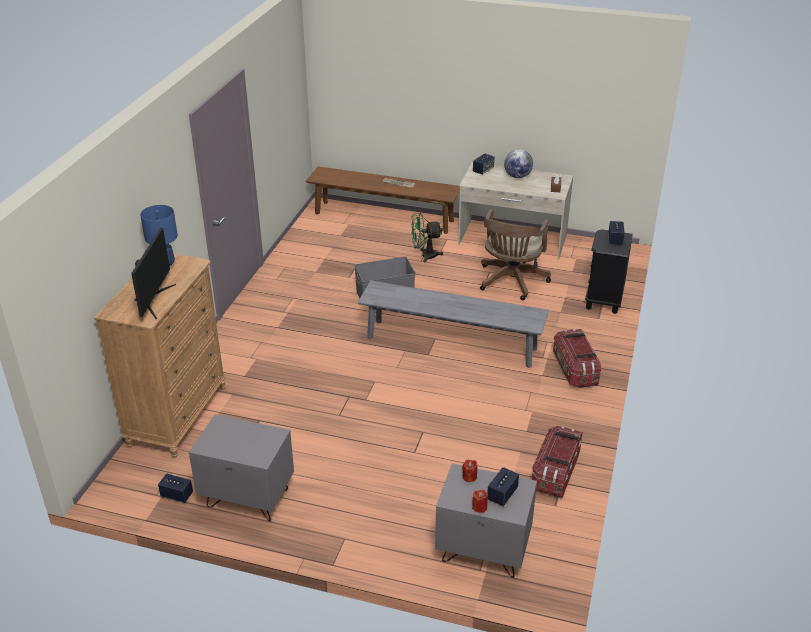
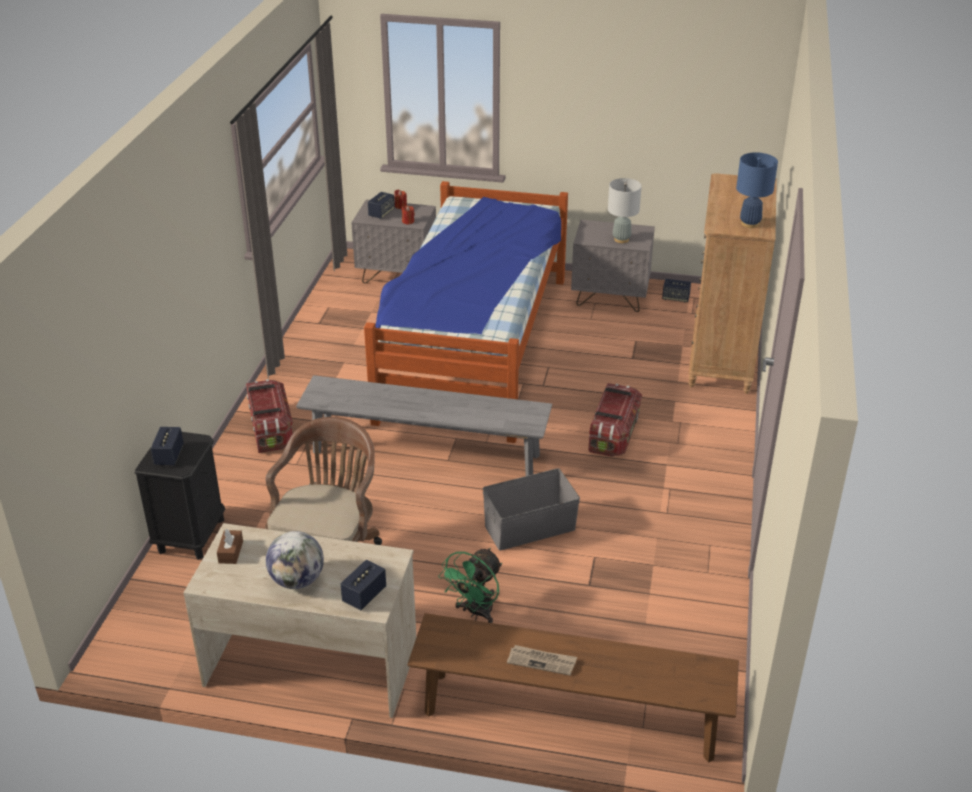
camera: 175 degrees right, 0 degrees up
(153, 300) = (732, 193): monitor -> none
(236, 432) = (621, 239): none -> grey table lamp
(403, 442) = (474, 346): none -> bed
(424, 256) = (475, 612): green fan -> green fan turned 135 degrees clockwise
(555, 472) = (321, 330): storage box -> storage box (614, 434)

